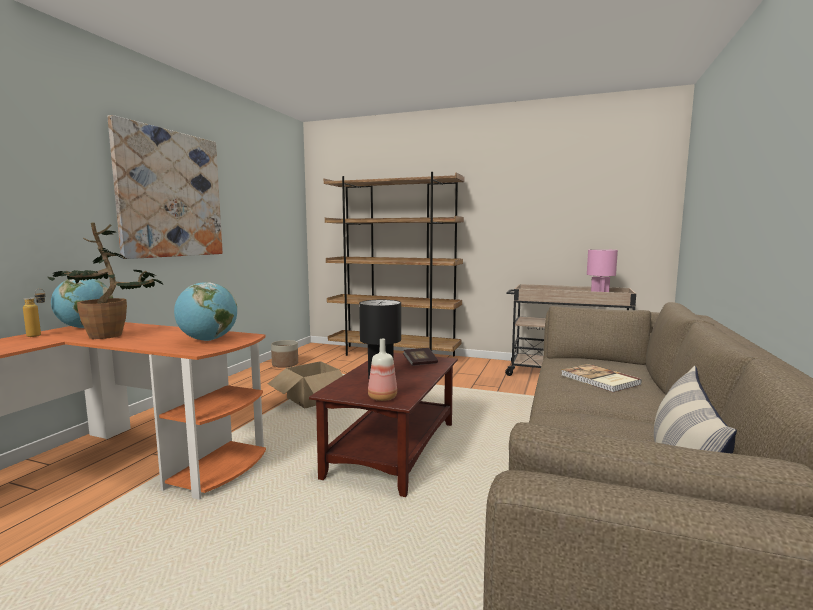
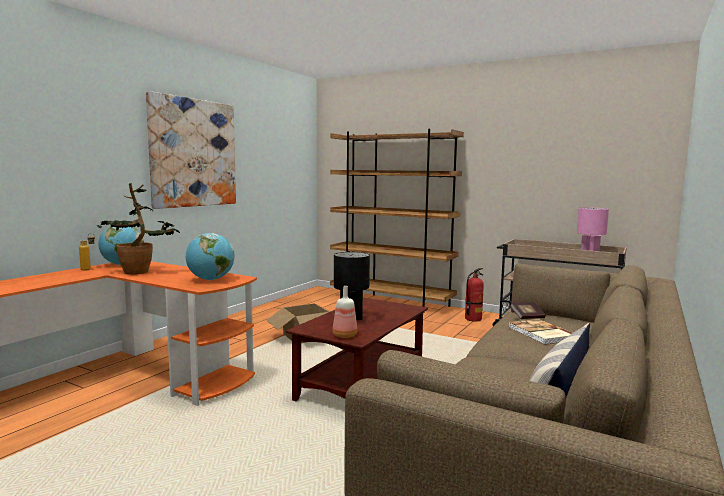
camera: 10 degrees right, 0 degrees up
(285, 364) = (289, 304): planter -> none
(420, 363) = (391, 310): book -> book (527, 317)
(482, 367) = (473, 319): none -> fire extinguisher

